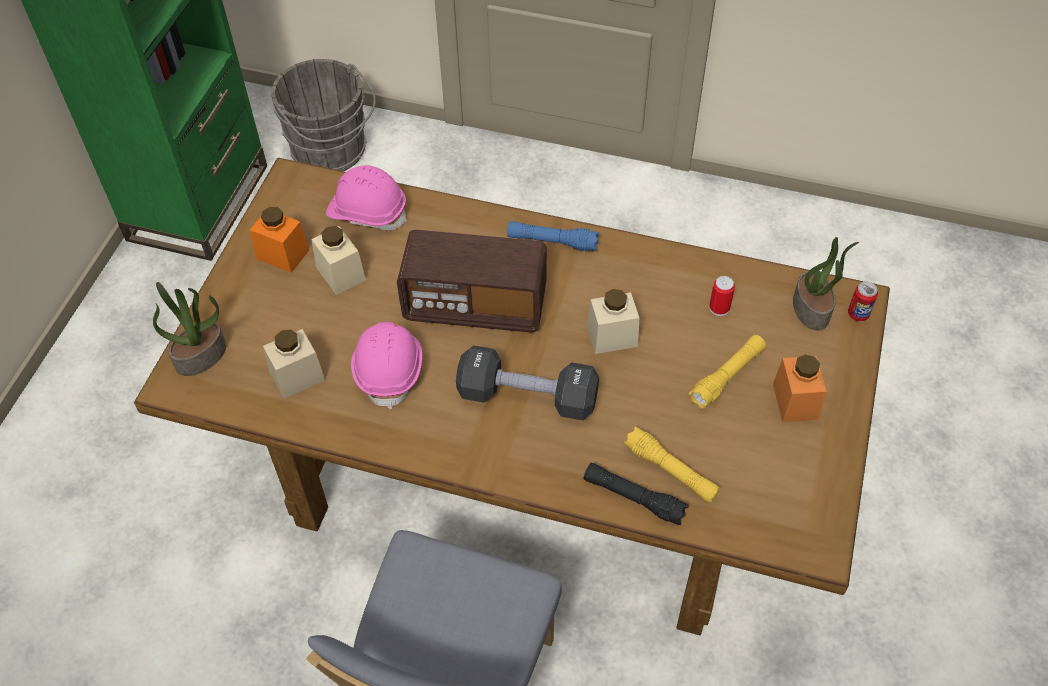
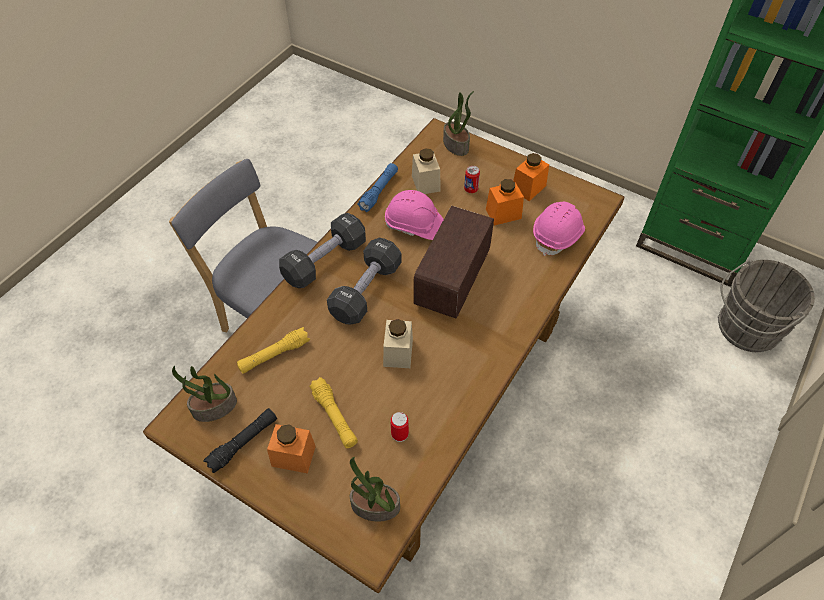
camera: 105 degrees right, 0 degrees up
(340, 273) = (503, 214): beige jar -> orange jar
(490, 463) = (325, 261): none -> black dumbbell
(552, 242) = (501, 338): blue flashlight -> blue flashlight (379, 191)
(633, 498) = (265, 328): black flashlight -> black flashlight (243, 443)
(777, 511) = (214, 408): none -> potted plant
(858, 314) = (356, 544): can -> can (471, 189)

